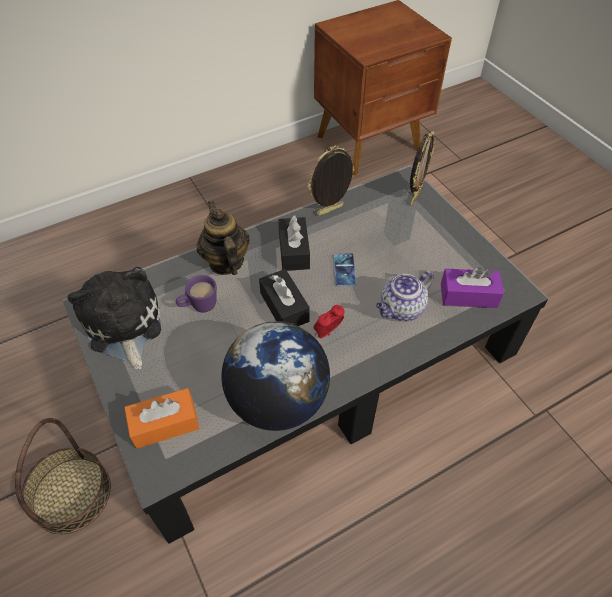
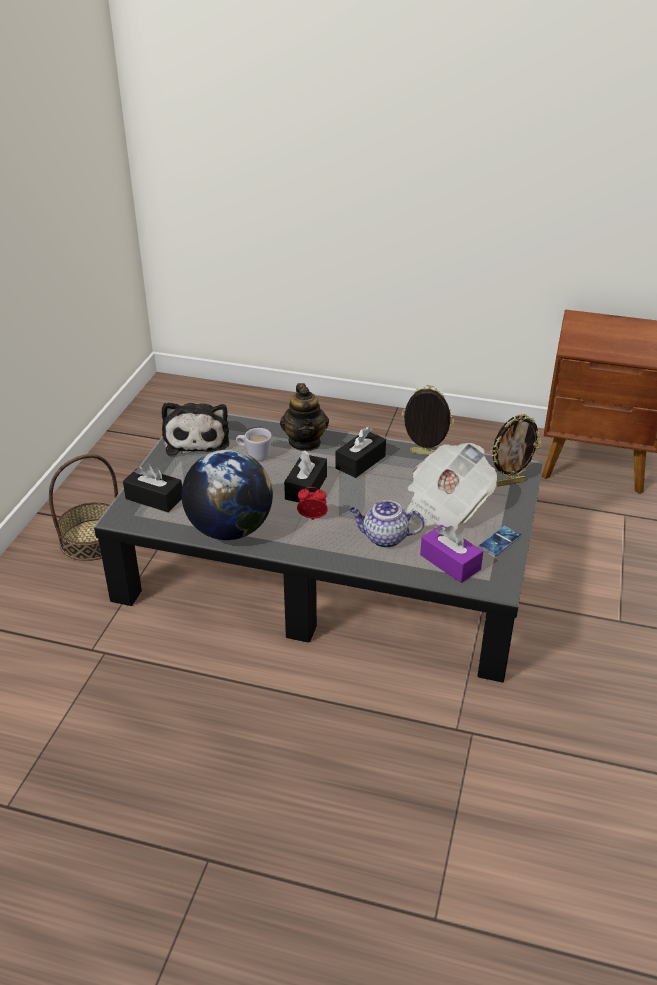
camera: 45 degrees right, 15 degrees down
(123, 326) = (197, 439): plush toy -> plush toy turned 150 degrees clockwise
(165, 424) = (154, 498): orange tissue box -> black tissue box
(199, 306) = (254, 455): purple mug -> white mug
(226, 262) = (305, 442): teapot -> teapot turned 150 degrees clockwise
(344, 269) = (380, 493): phone -> phone (500, 541)
(403, 248) = (444, 507): none -> newspaper

